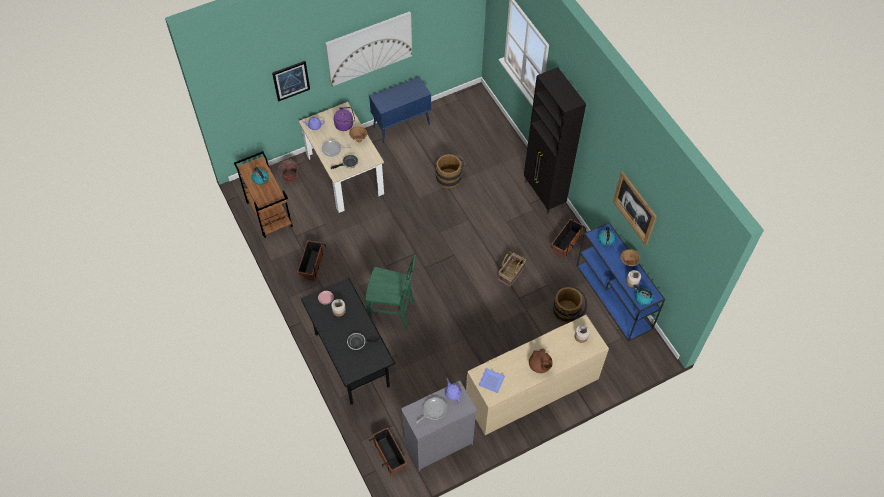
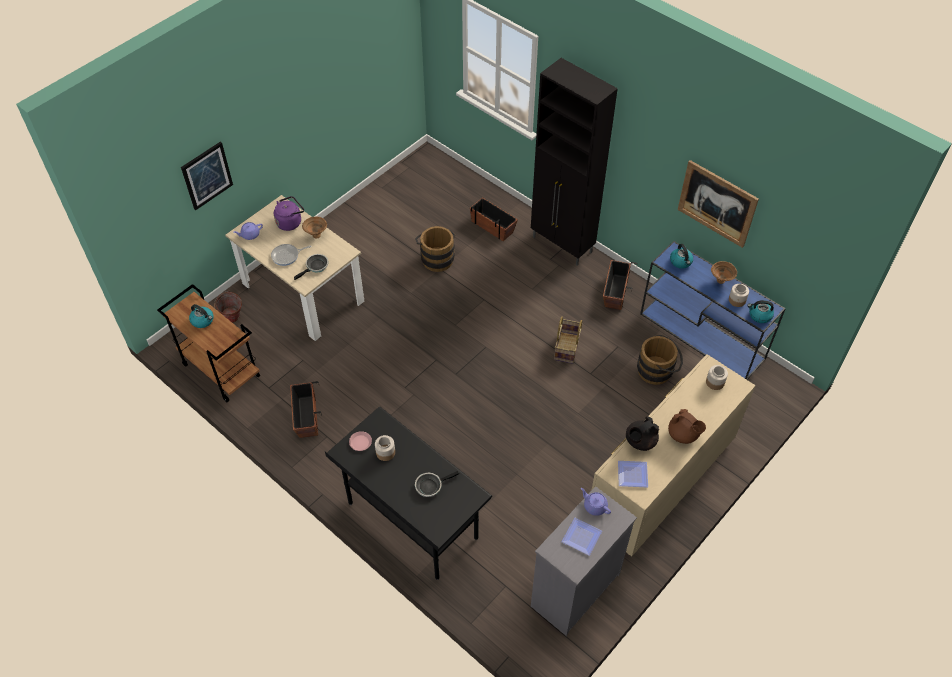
camera: 20 degrees left, 5 degrees down
(369, 48) = (296, 111): picture -> none
(389, 455) = (517, 628): planter -> planter (492, 226)
(392, 312) = (439, 442): green chair -> none
(402, 125) = (351, 215): blue cabinet -> none
(433, 410) = (580, 537): frying pan -> plate
(508, 360) = (640, 441): none -> black teapot

